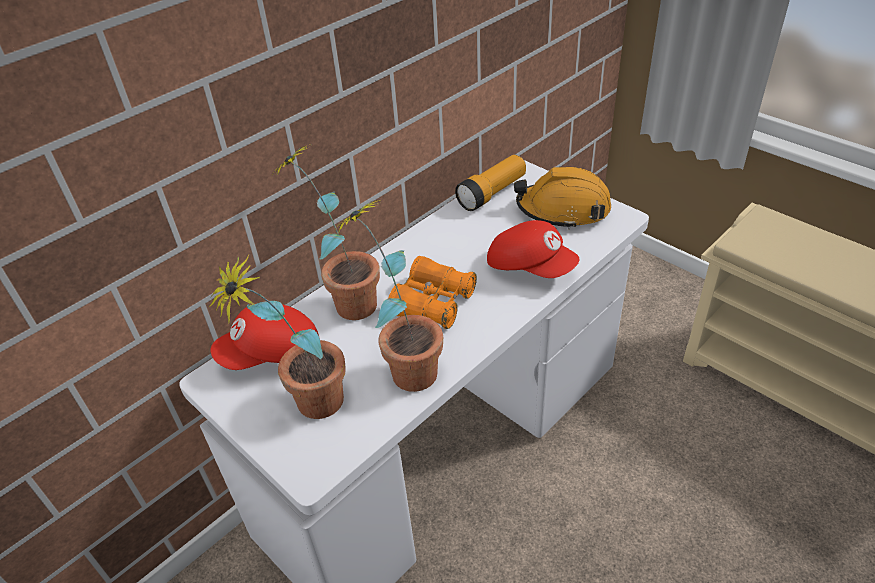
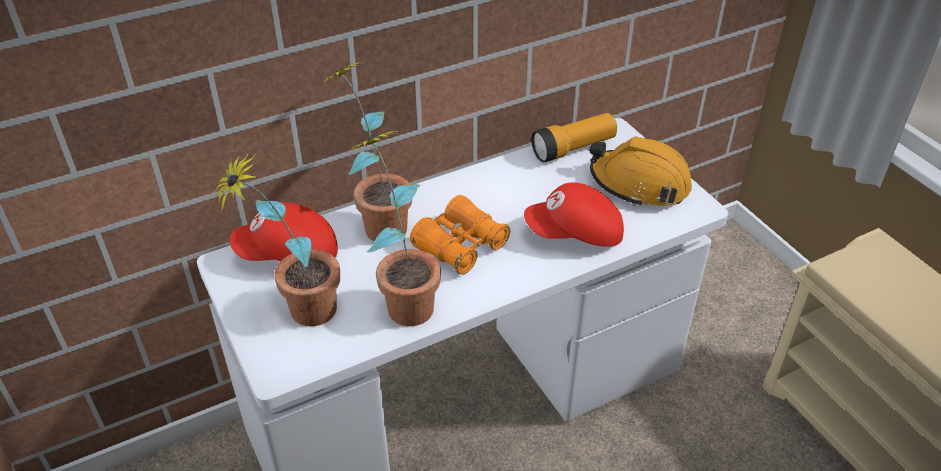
camera: 15 degrees right, 0 degrees up
(531, 266) = (575, 234): red cap -> red cap turned 120 degrees clockwise

